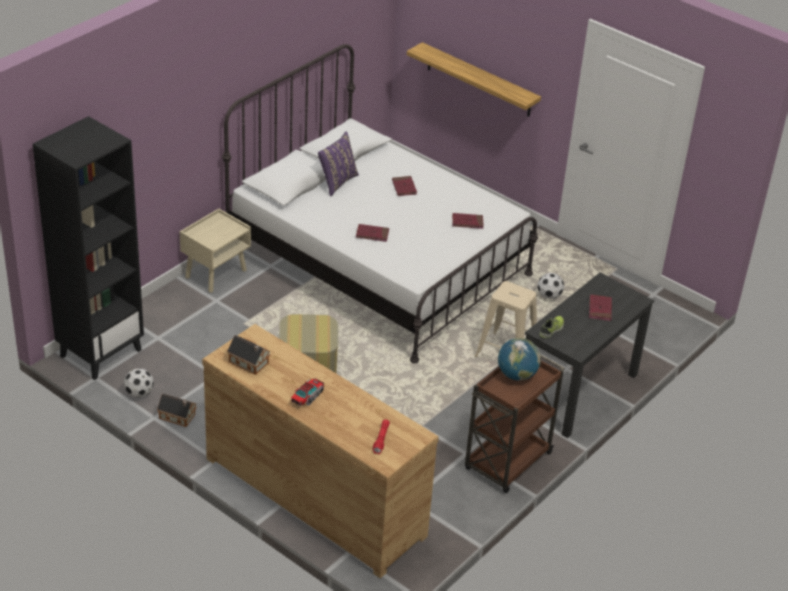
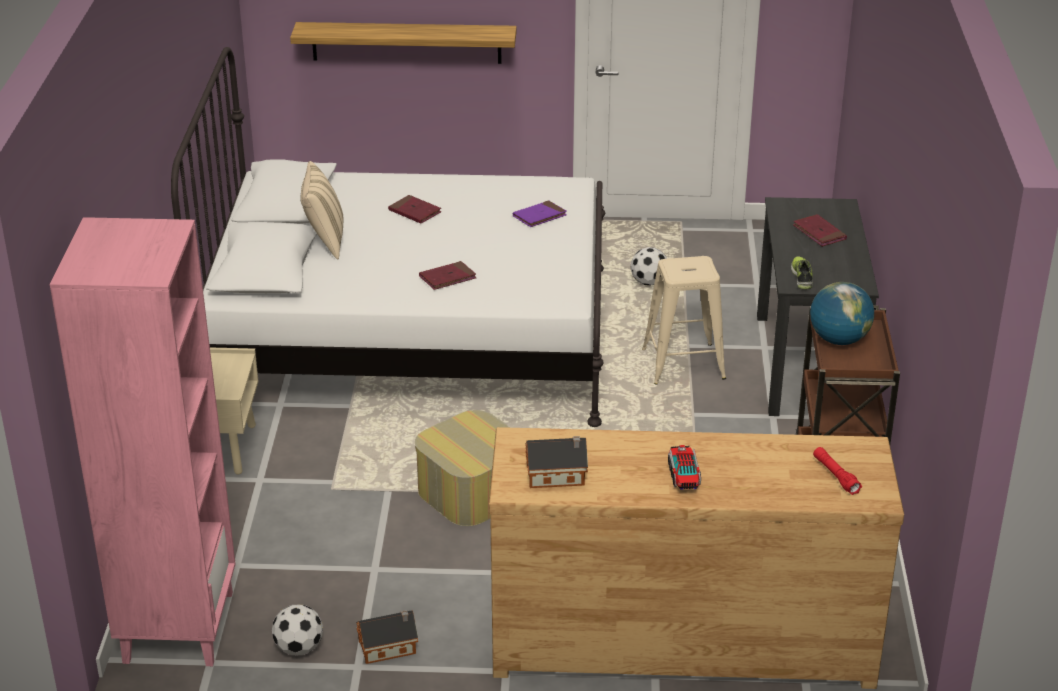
camera: 35 degrees left, 5 degrees down
(101, 352) = (178, 626): black bookcase -> pink bookcase
(337, 182) = (324, 241): purple pillow -> beige pillow
(467, 222) = (539, 216): red book -> purple book

